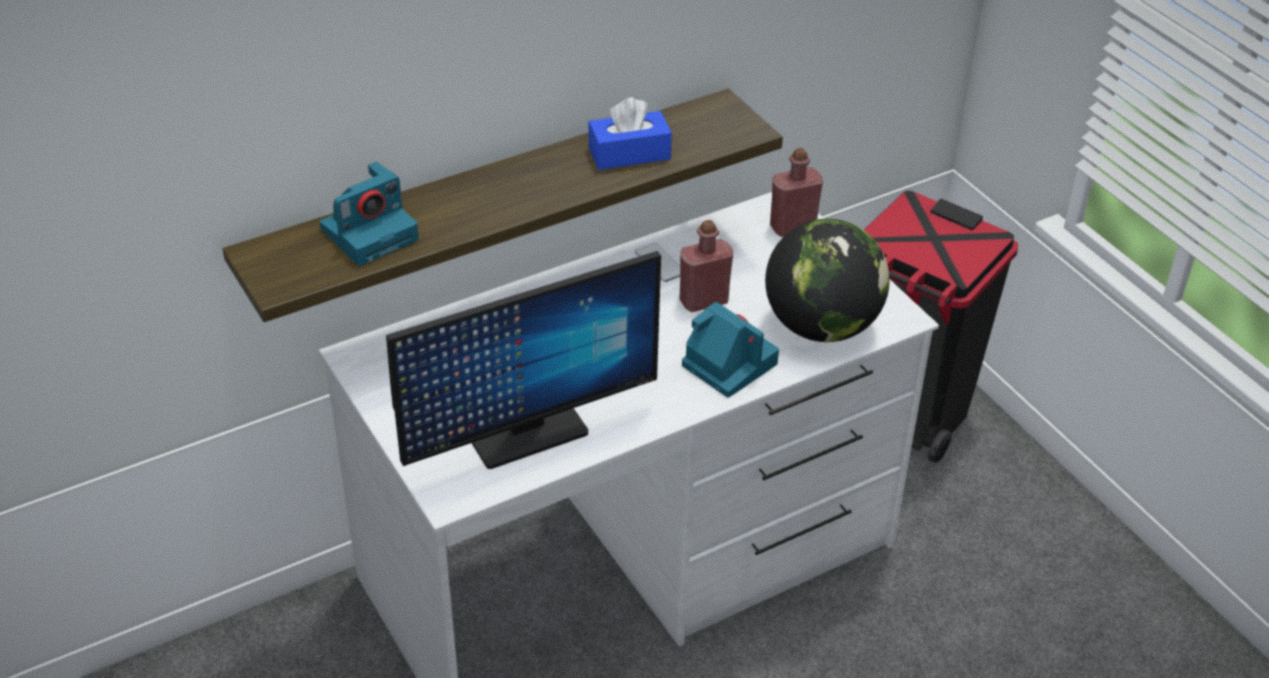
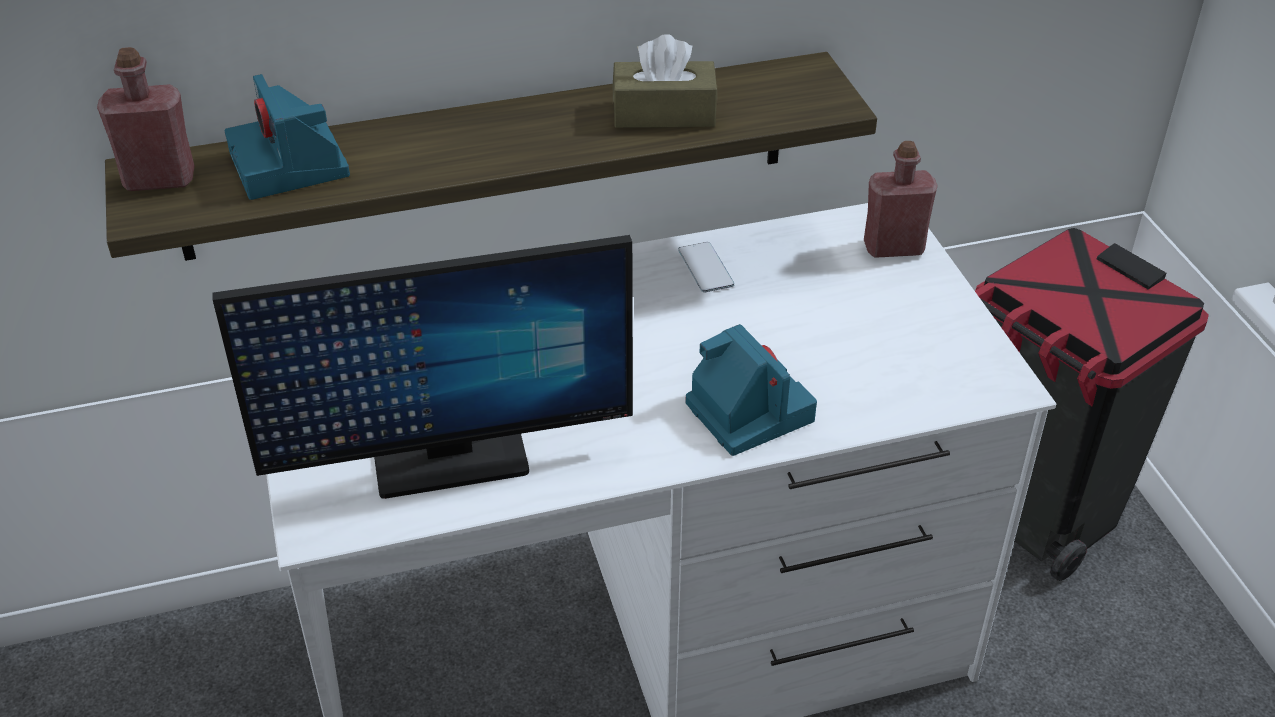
camera: 15 degrees right, 0 degrees up
(370, 232) = (291, 165): camera -> camera turned 90 degrees clockwise
(629, 153) = (664, 113): blue tissue box -> brown tissue box
(703, 301) = (744, 324): red bottle -> red bottle (159, 179)
(821, 326) = (891, 381): globe -> none

